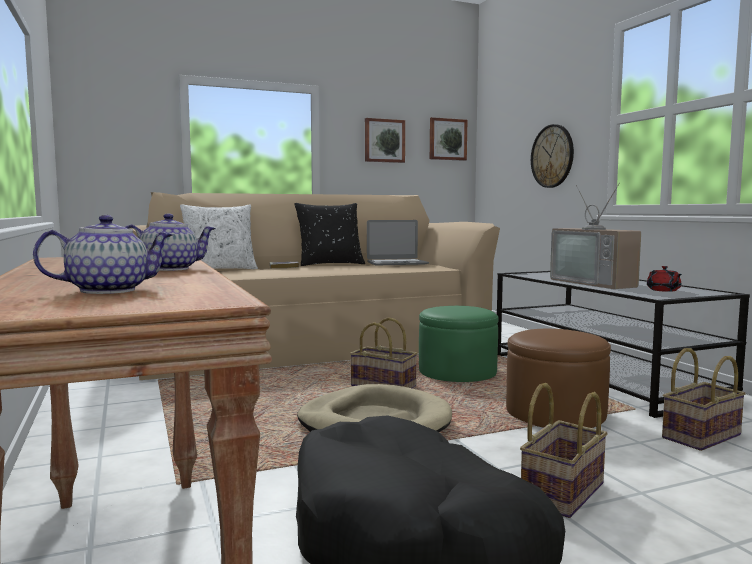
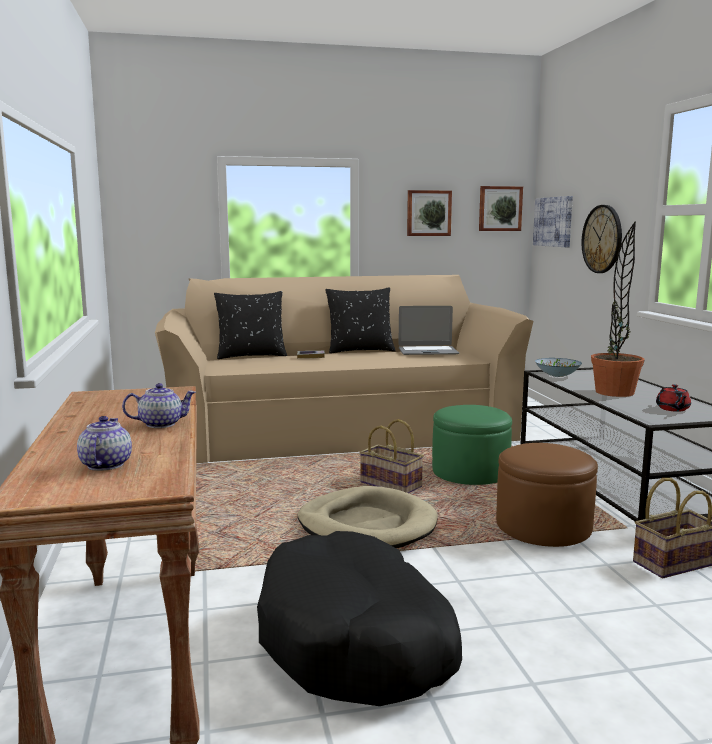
camera: 10 degrees right, 5 degrees up
(109, 290) = (105, 465): teapot -> teapot turned 75 degrees counterclockwise
(220, 270) = (251, 356): white pillow -> black pillow
(498, 149) = (553, 221): none -> picture
(531, 275) = (557, 375): none -> bowl
(561, 492) = (502, 608): basket -> none
(597, 283) = (614, 392): television -> potted plant

